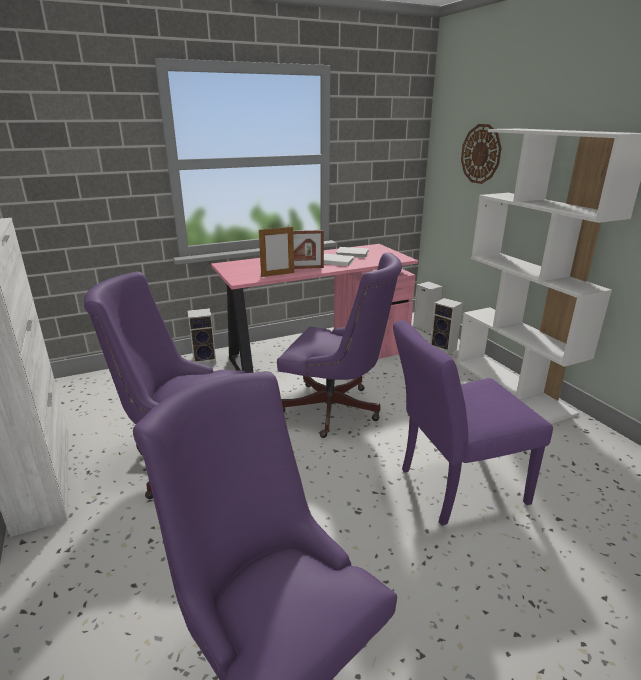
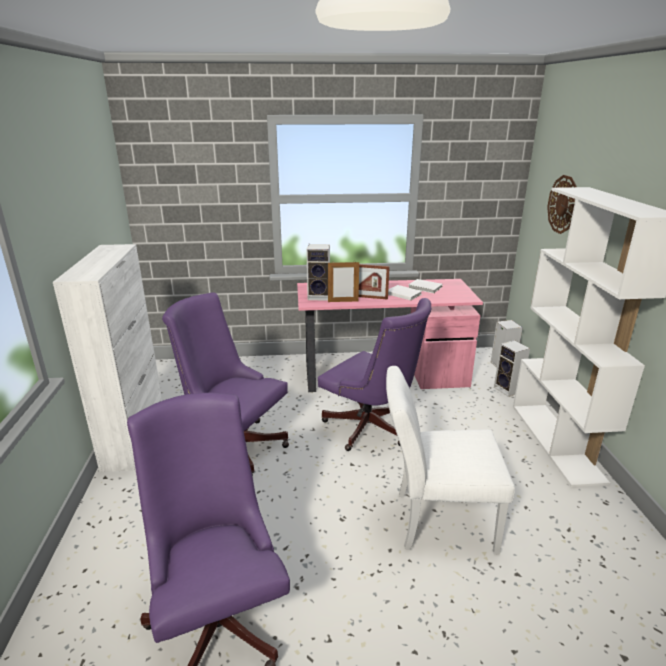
camera: 20 degrees right, 0 degrees up
(205, 360) = (287, 363): speaker -> speaker (320, 296)
(453, 487) = (435, 521): purple chair -> white chair

